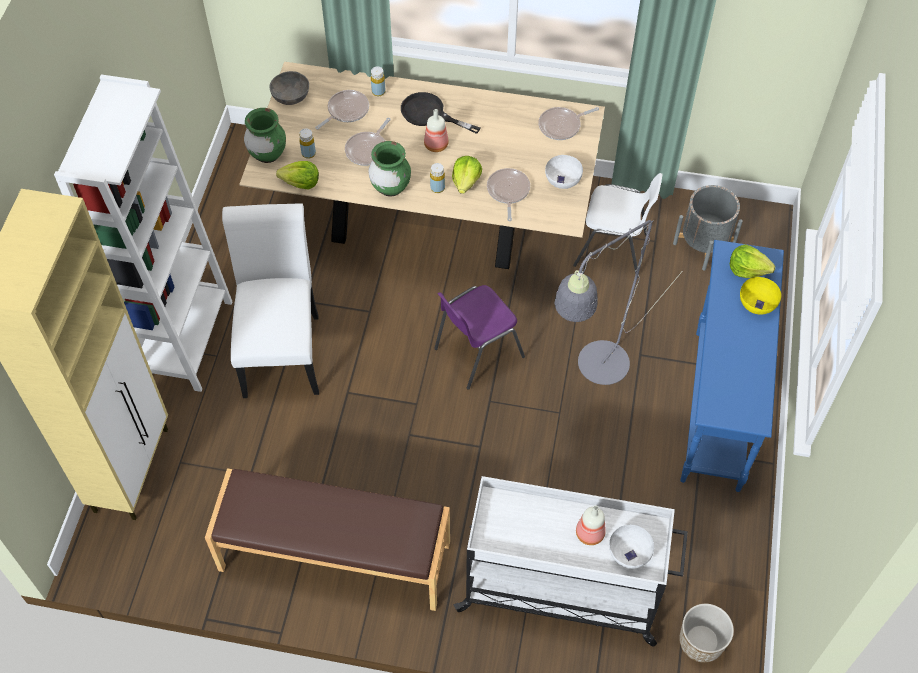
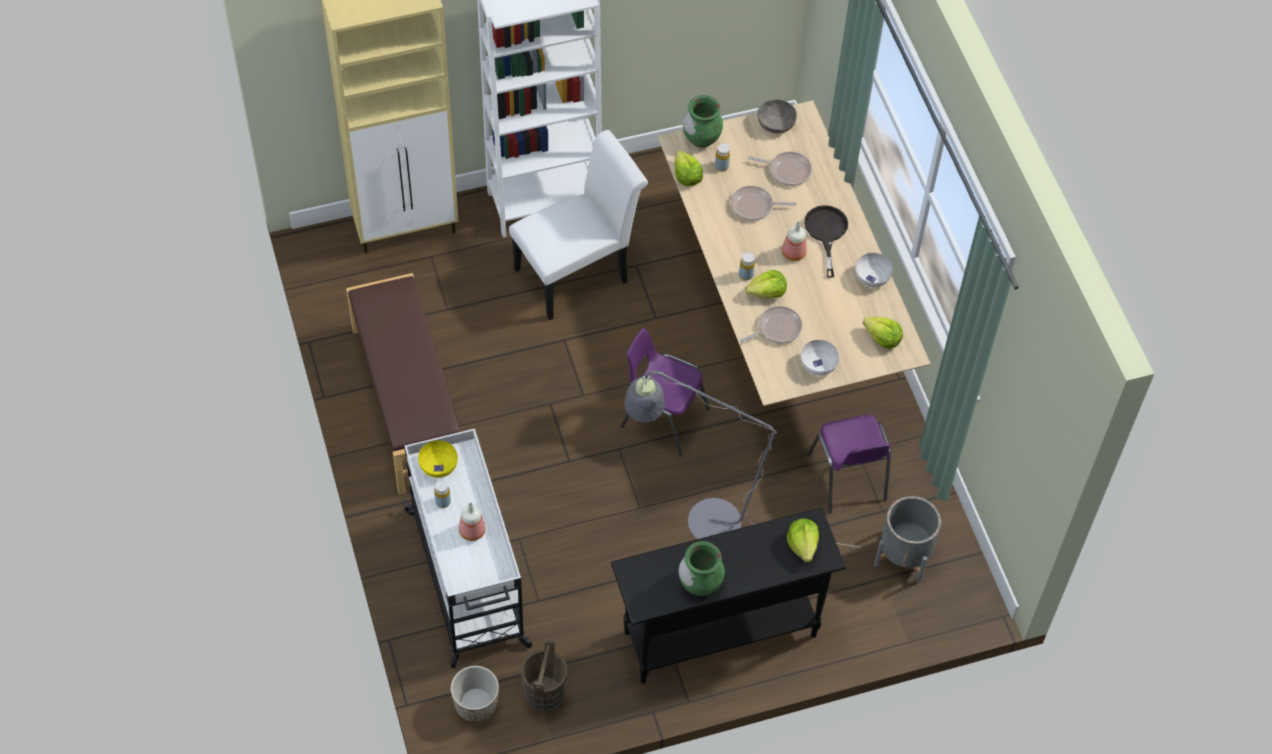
camera: 60 degrees right, 0 degrees up
(378, 92) = (825, 184): yellow bottle -> yellow bottle (443, 502)
(390, 187) = (724, 241): green vase -> green vase (700, 583)
(562, 126) = (882, 339): frying pan -> lettuce
(613, 250) = (847, 479): white chair -> purple chair
(630, 552) = (470, 566): white bowl -> white bowl (872, 277)
(715, 576) = (545, 693): none -> brown bucket
(716, 409) = (719, 633): blue console table -> black console table
(757, 303) = (769, 565): yellow bowl -> yellow bowl (439, 466)

